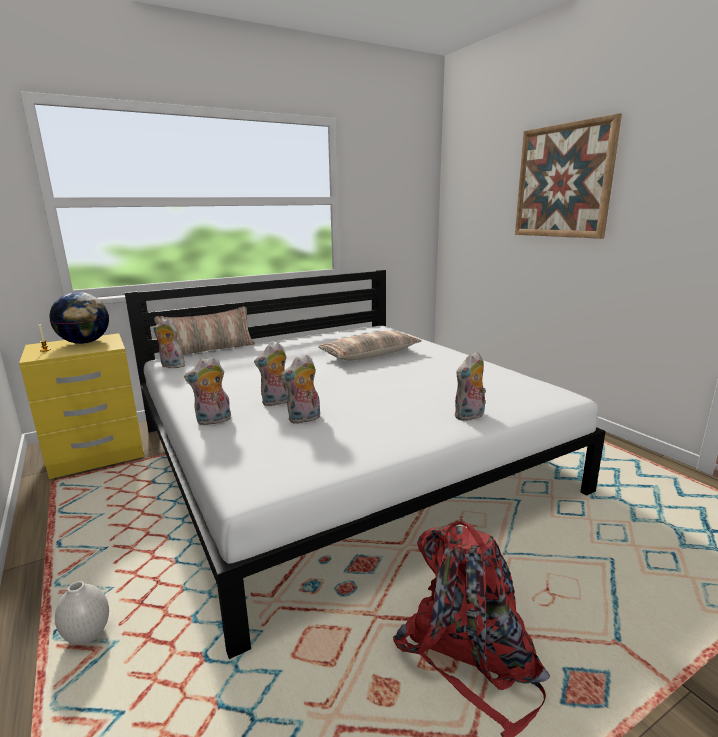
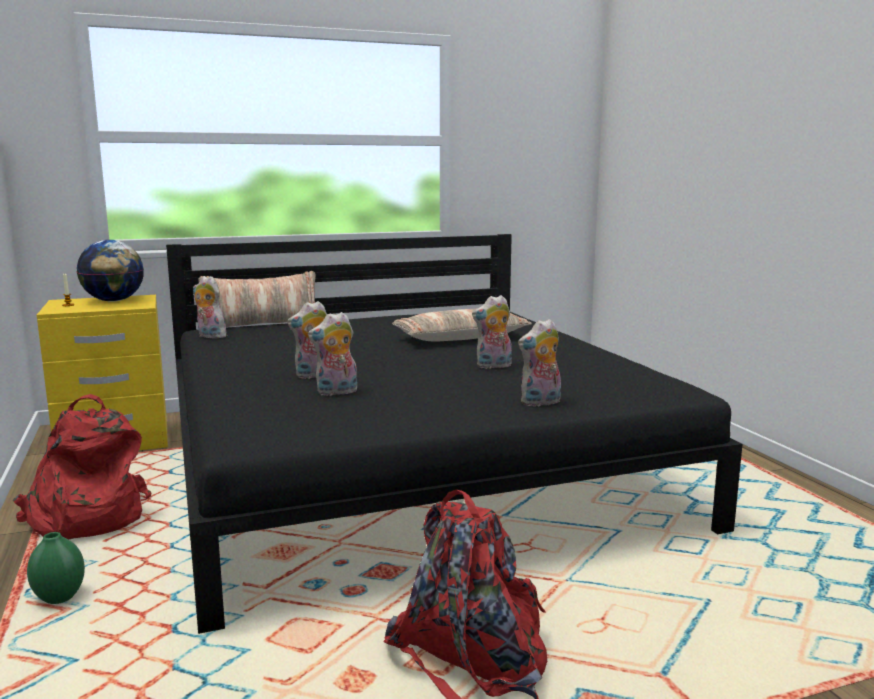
camera: 10 degrees right, 5 degrees down
(88, 635) = (59, 598): white vase -> green vase
(91, 539) = (86, 518): none -> red backpack
(213, 421) = (232, 387): plush toy -> plush toy (493, 366)
(341, 456) = (408, 467): white bed -> black bed
(563, 181) = (742, 115): picture -> none

